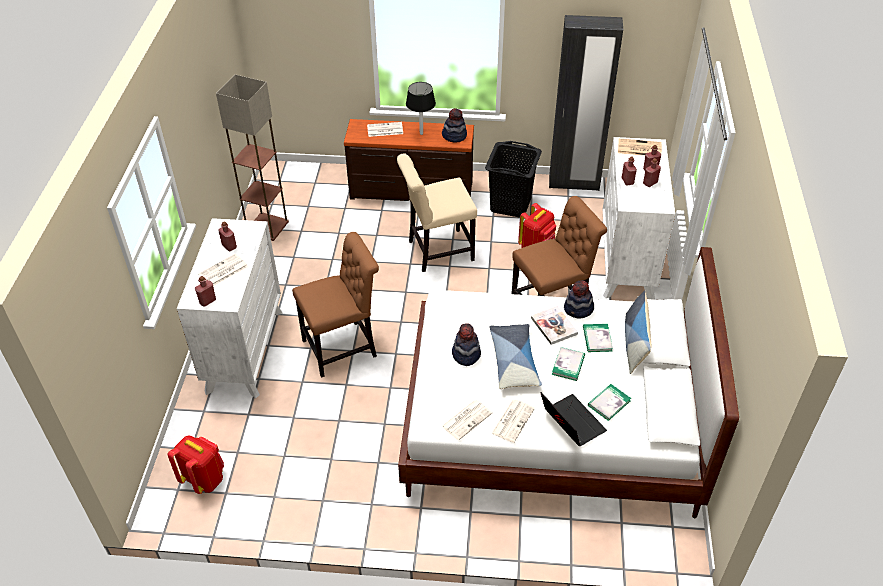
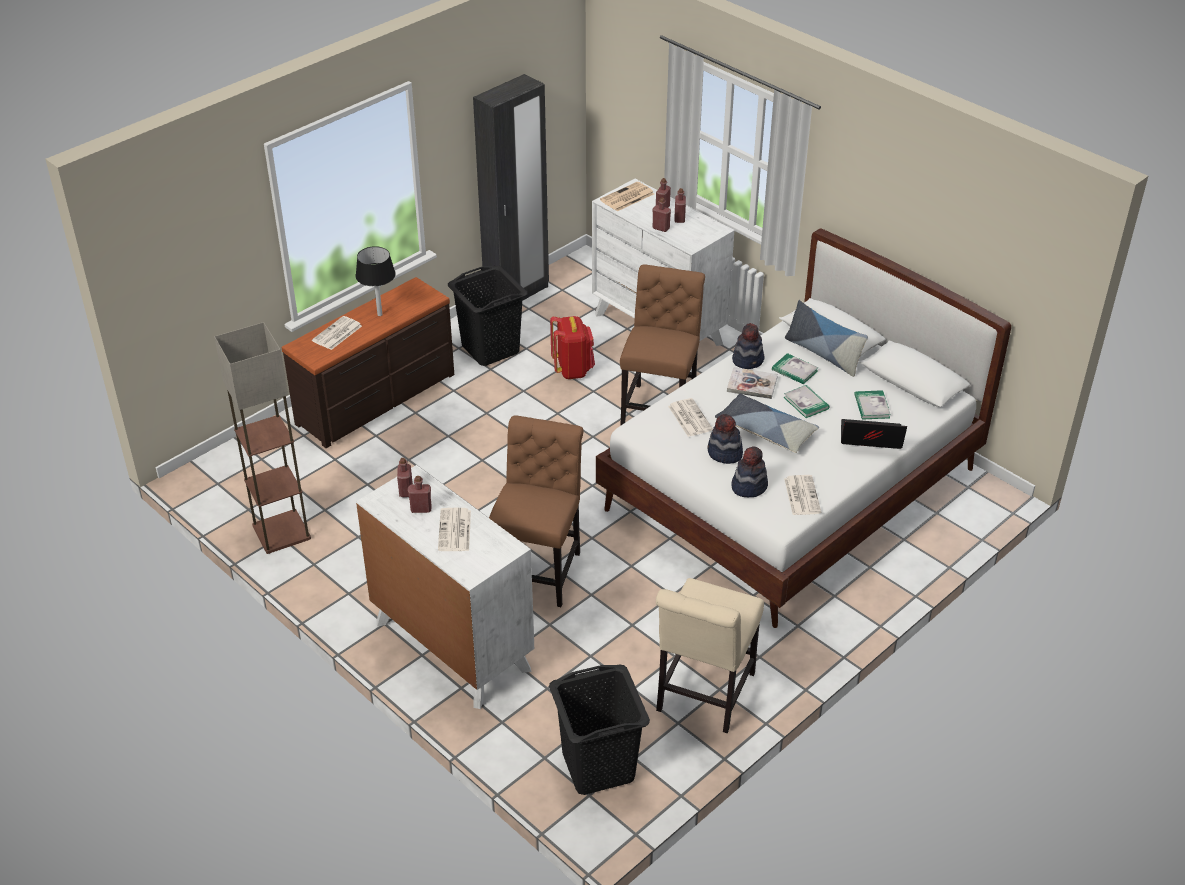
camera: 50 degrees left, 5 degrees down
(204, 479) = (598, 767): red backpack -> black laundry basket
(207, 301) = (487, 562): red bottle -> red bottle (406, 491)
(437, 251) = (489, 432): beige chair -> beige chair (703, 696)
(454, 136) = (415, 297): hat -> hat (748, 486)
(513, 420) = (832, 469): newspaper -> newspaper (689, 418)

